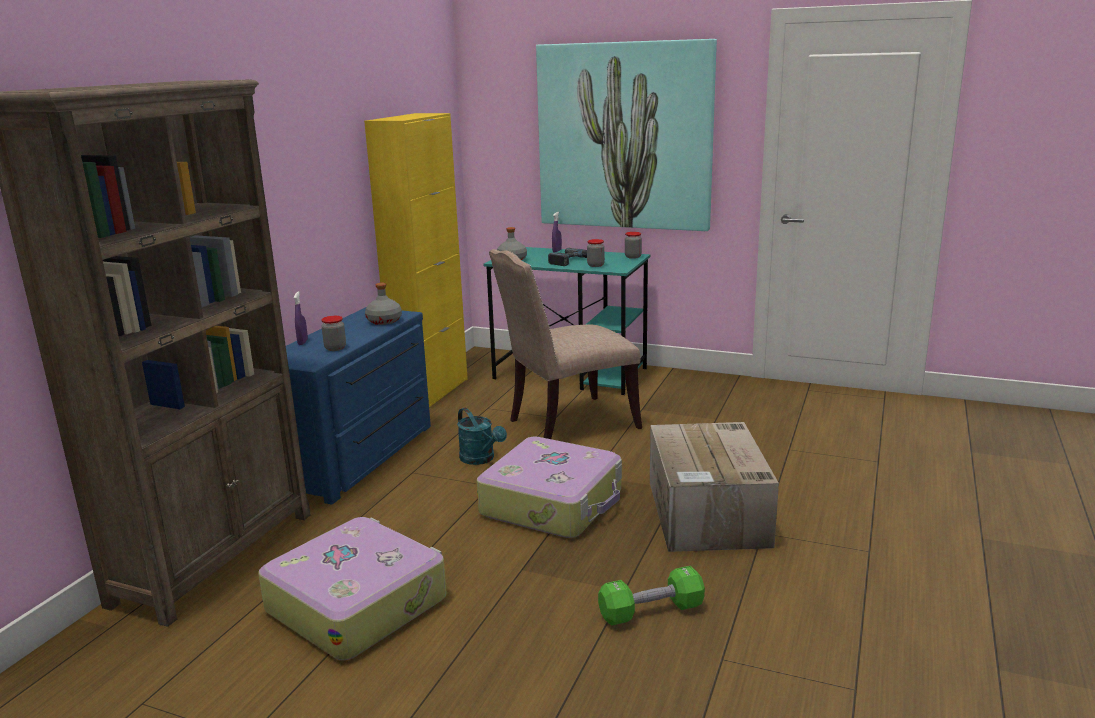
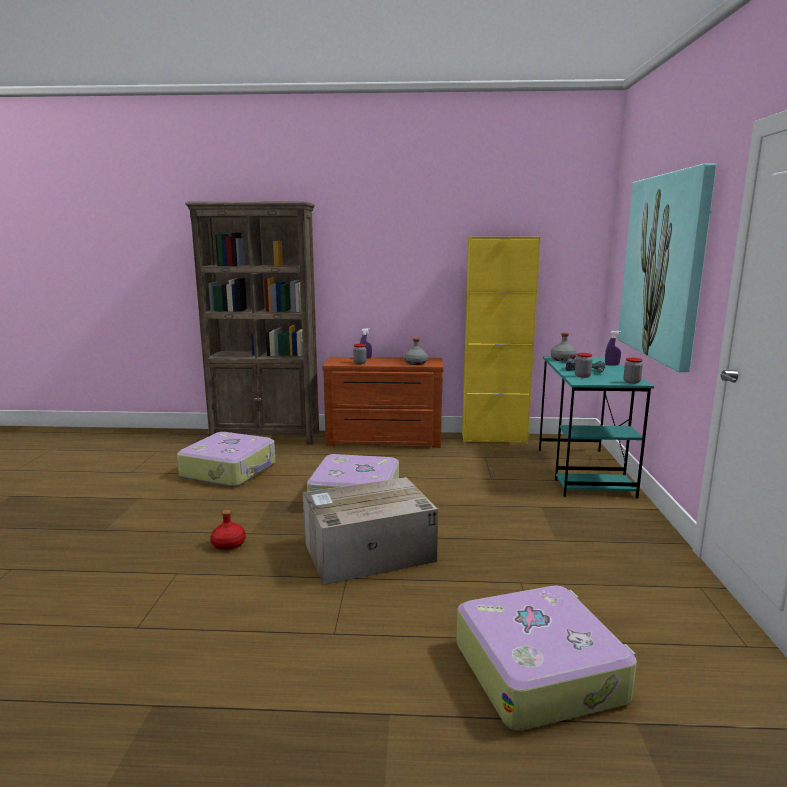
camera: 70 degrees right, 5 degrees down
(361, 457) = (384, 440): blue dresser -> brown dresser
(481, 459) = (404, 468): turquoise watering can -> none
(567, 424) = (482, 484): beige chair -> none
(651, 611) = (229, 544): green dumbbell -> red bottle
(918, 469) = (539, 670): none -> suitcase

